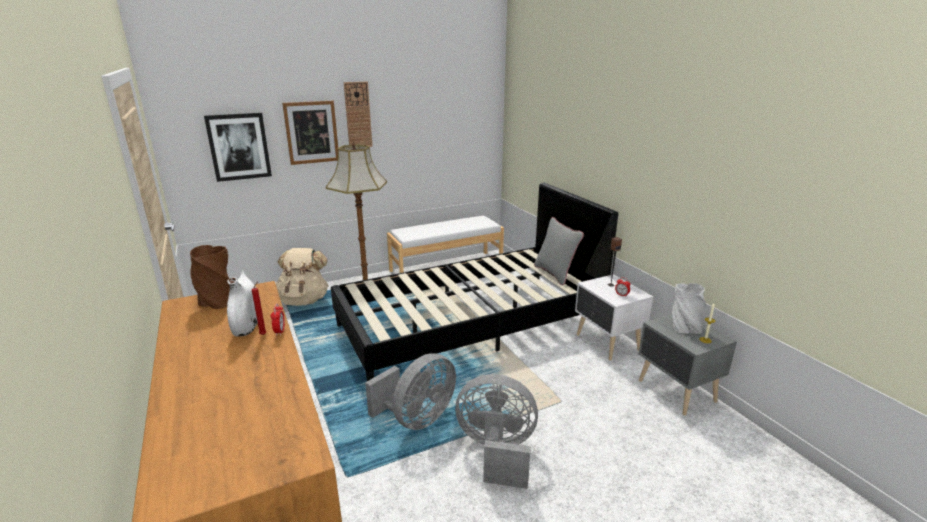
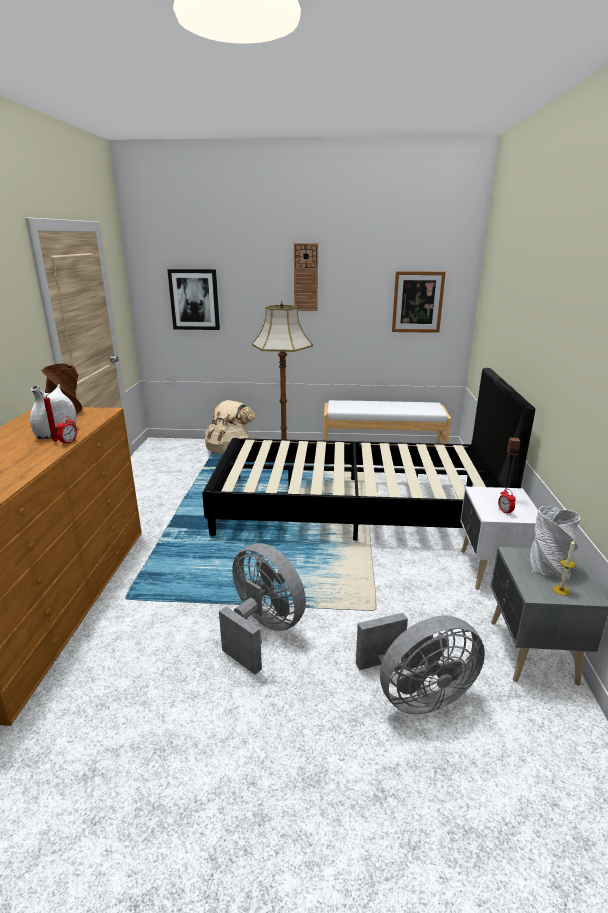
camera: 30 degrees right, 0 degrees up
(311, 132) = (259, 291): picture -> picture (417, 302)
(417, 419) = (223, 574): grey fan -> grey fan (416, 695)
(555, 274) = (463, 475): grey pillow -> none

